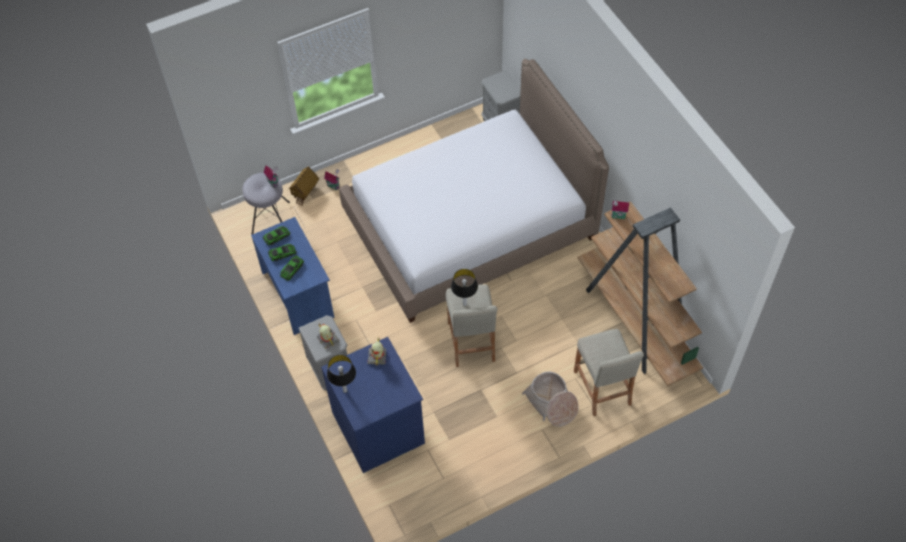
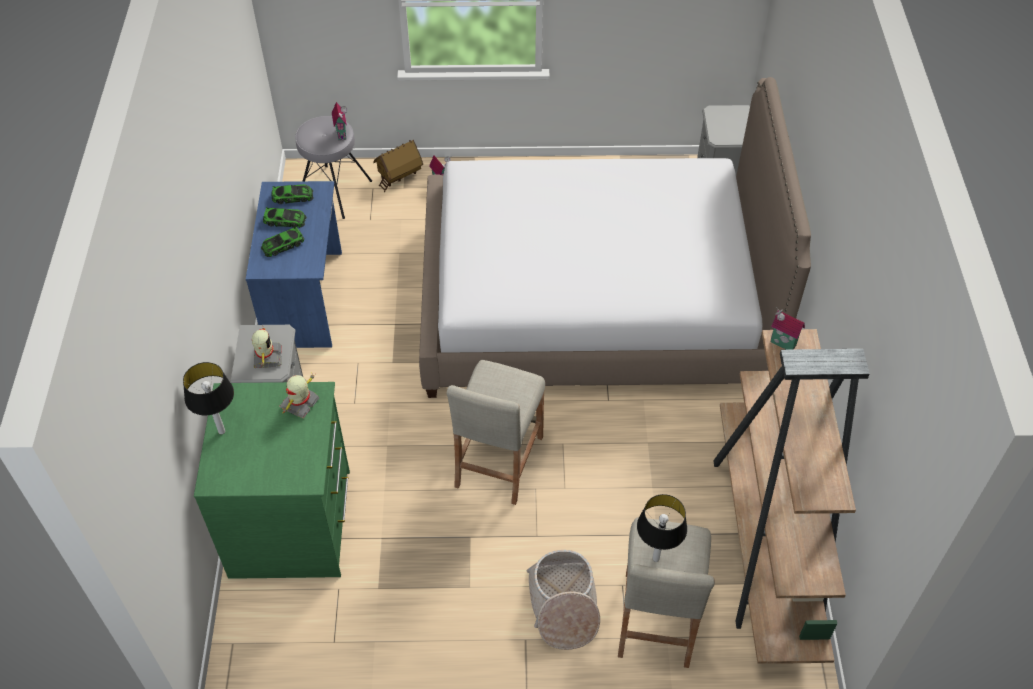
camera: 25 degrees right, 5 degrees down
(379, 427) = (293, 523): blue dresser -> green dresser
(464, 304) = (490, 391): table lamp -> table lamp (655, 558)

